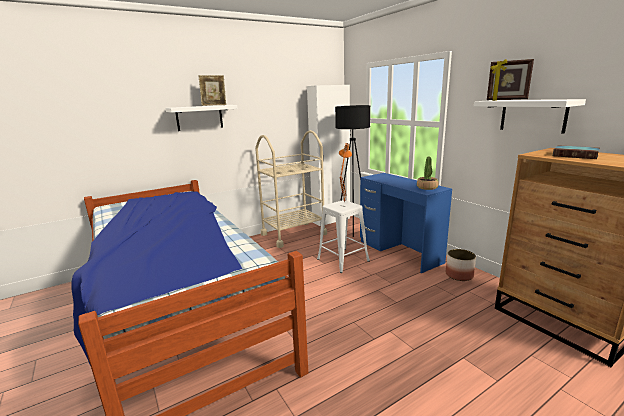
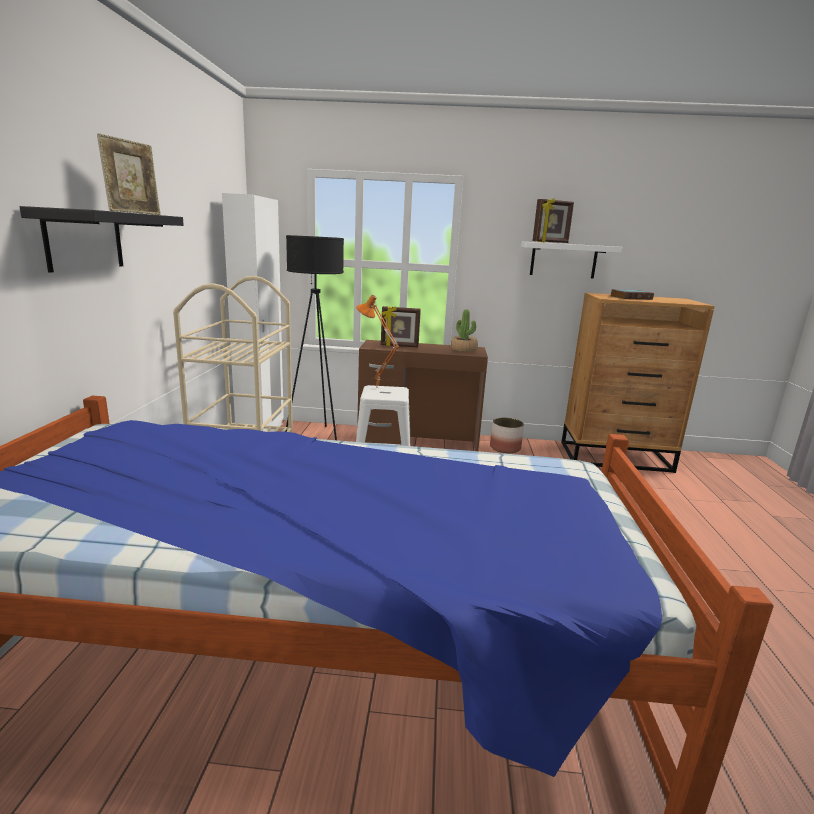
camera: 55 degrees left, 0 degrees up
(199, 117) = (84, 240): white shelf -> black shelf
(389, 179) = (399, 346): none -> picture frame
(399, 251) = (418, 445): blue desk -> brown desk

